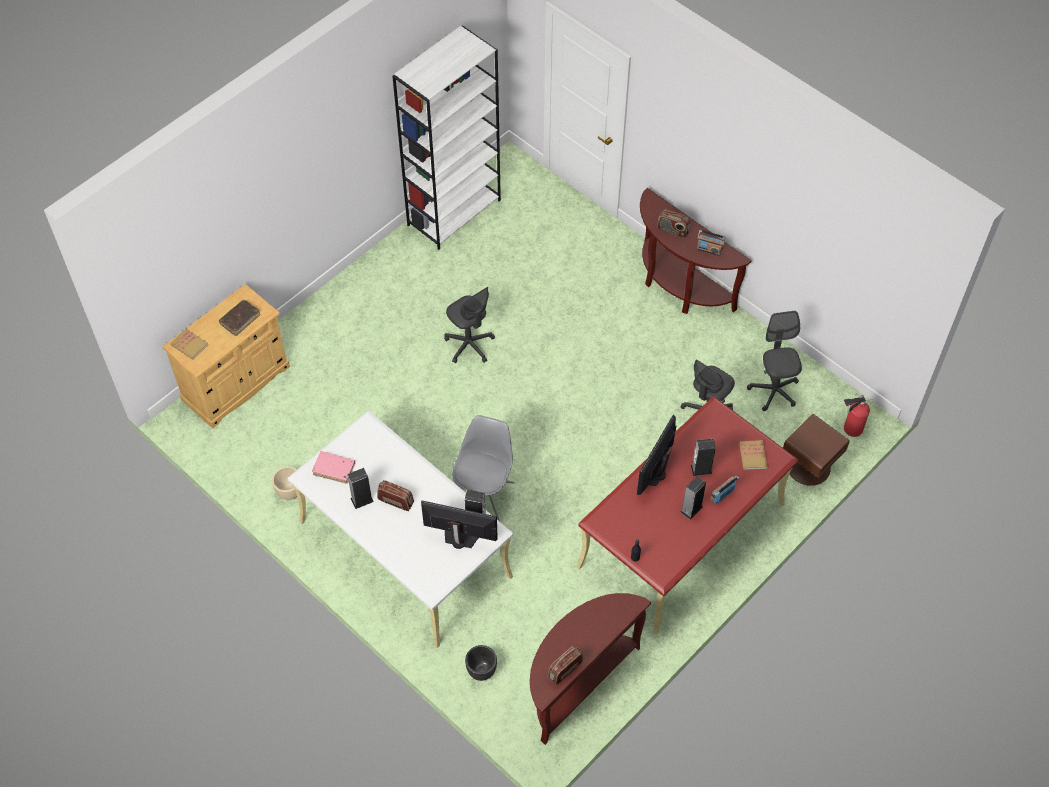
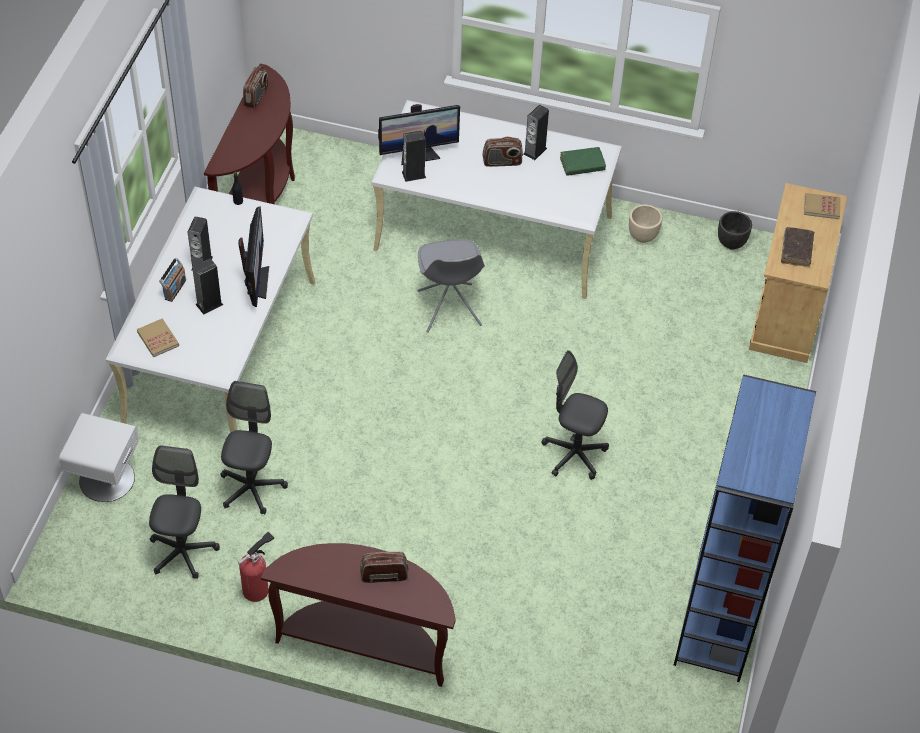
camera: 150 degrees right, 5 degrees down
(334, 469) = (582, 165): pink book -> green book
(454, 212) = (719, 619): white bookcase -> blue bookcase
(482, 670) = (354, 170): black planter -> black planter (731, 243)
(681, 536) = (221, 351): red desk -> white desk
(709, 250) = (323, 568): radio -> none
(773, 391) = (183, 552): grey office chair -> grey office chair turned 135 degrees counterclockwise
(809, 467) = (106, 478): brown nightstand -> white nightstand
(851, 429) = (69, 544): fire extinguisher -> fire extinguisher (258, 588)

